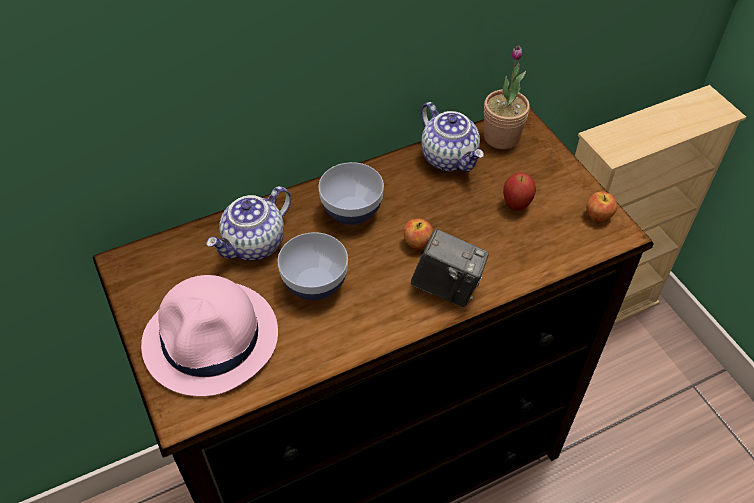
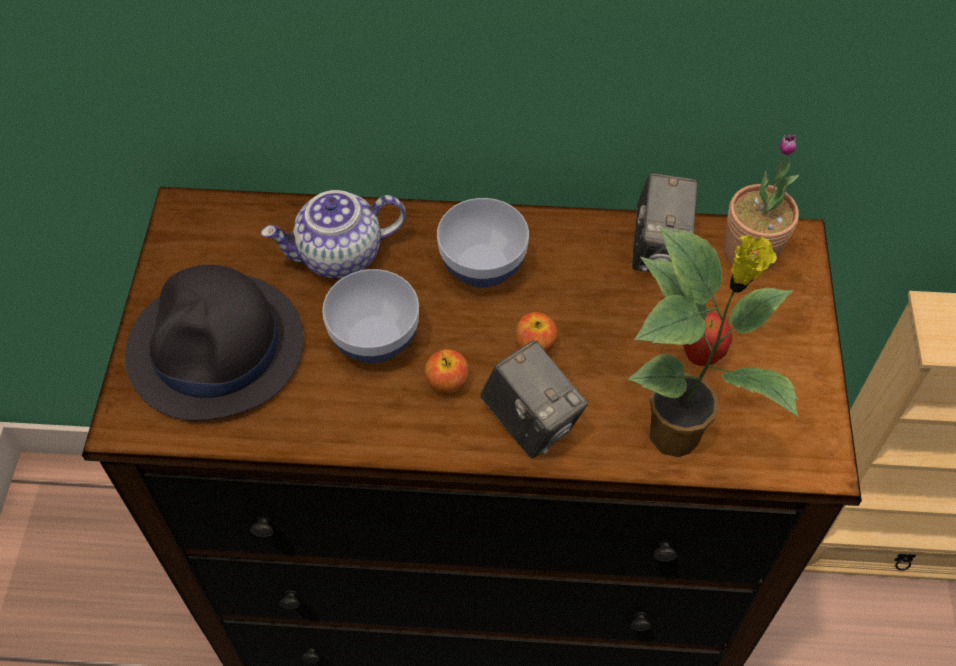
camera: 30 degrees right, 5 degrees up
(212, 338) = (217, 349): pink hat -> black hat
(450, 158) = (658, 250): teapot -> camera
(535, 254) = (678, 435): none -> potted plant
(598, 215) = (807, 424): apple -> apple (447, 383)

